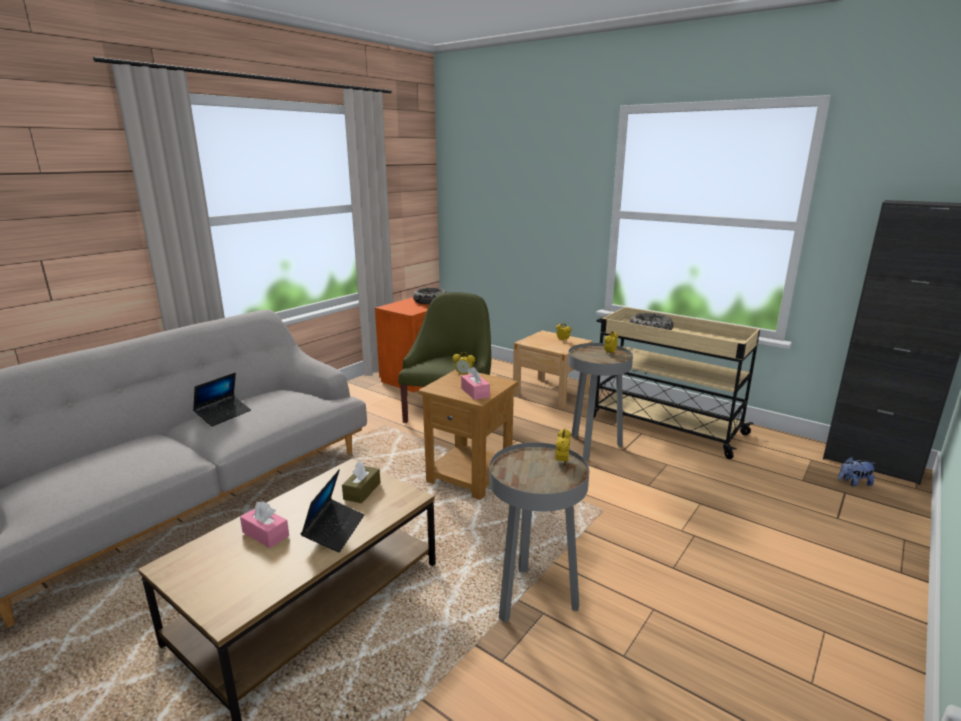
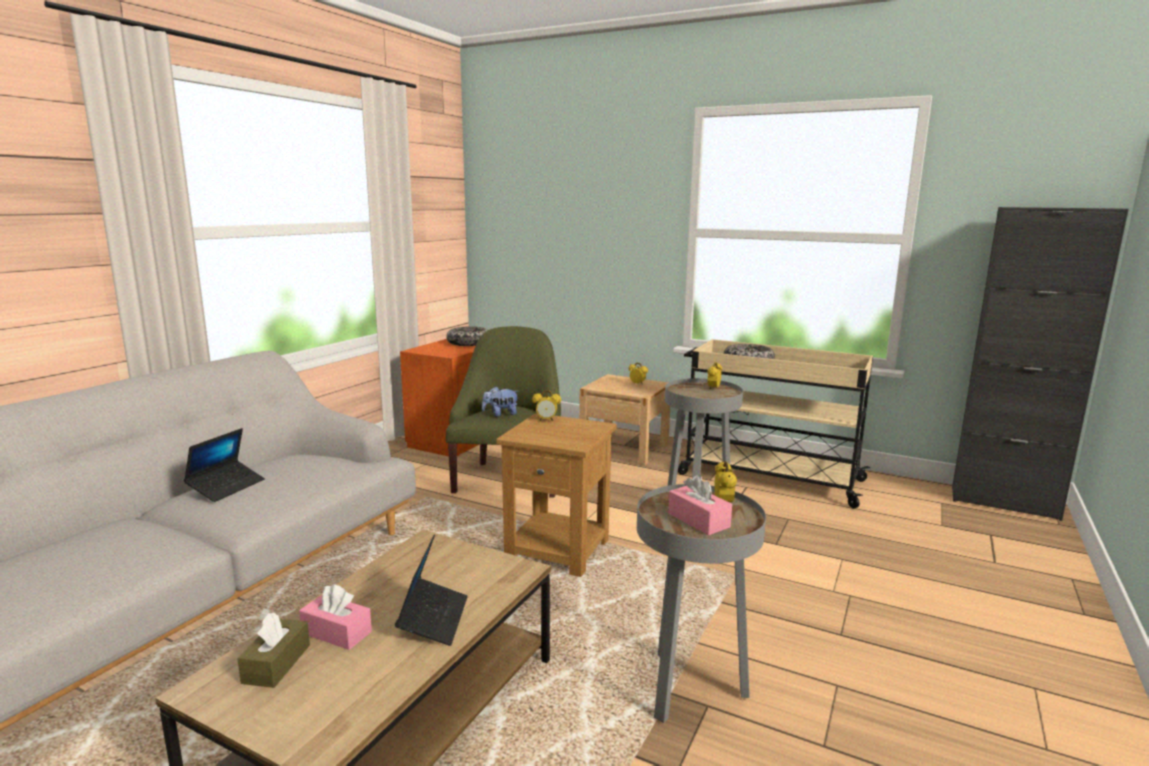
camera: 10 degrees left, 5 degrees down
(362, 491) = (452, 567): brown tissue box -> brown tissue box (276, 664)
(475, 392) = (570, 438): pink tissue box -> pink tissue box (698, 520)
(853, 483) = (995, 524): plush toy -> plush toy (500, 414)

